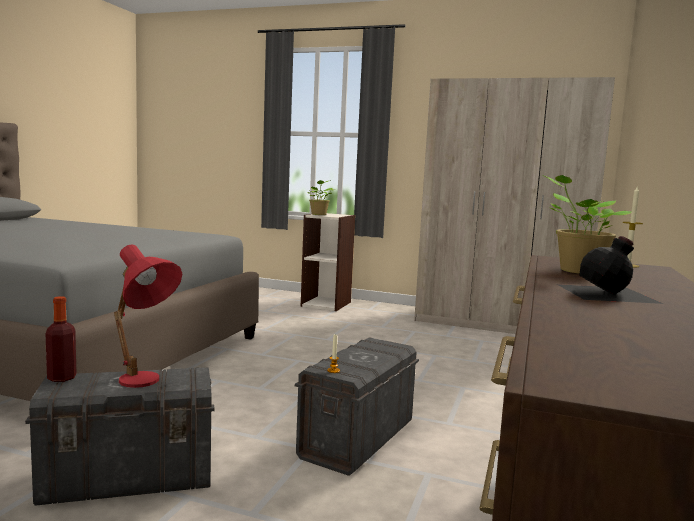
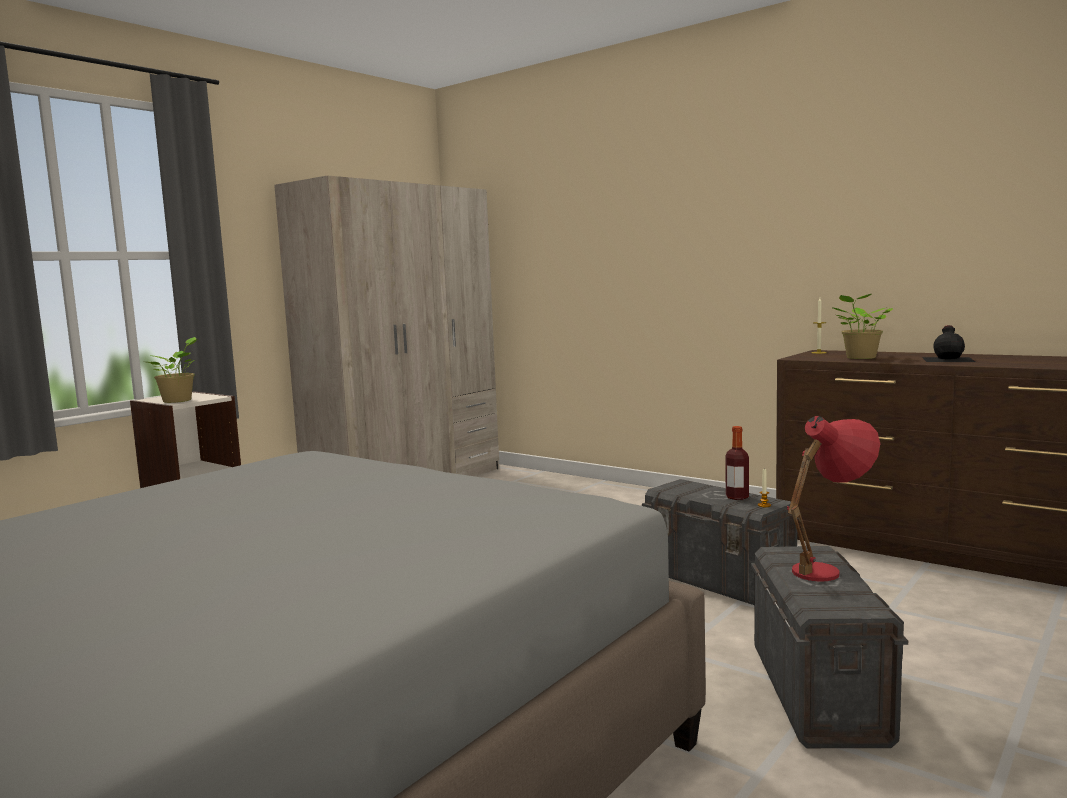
camera: 70 degrees left, 0 degrees up
(62, 378) = (820, 609): bottle -> bottle (737, 497)

